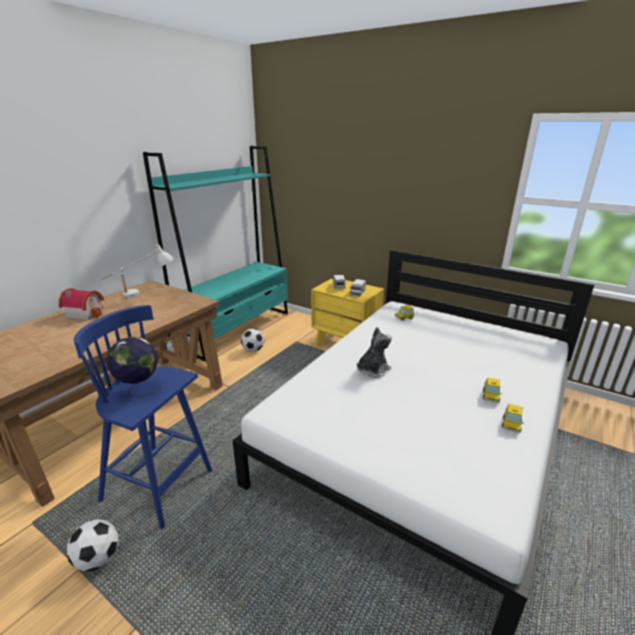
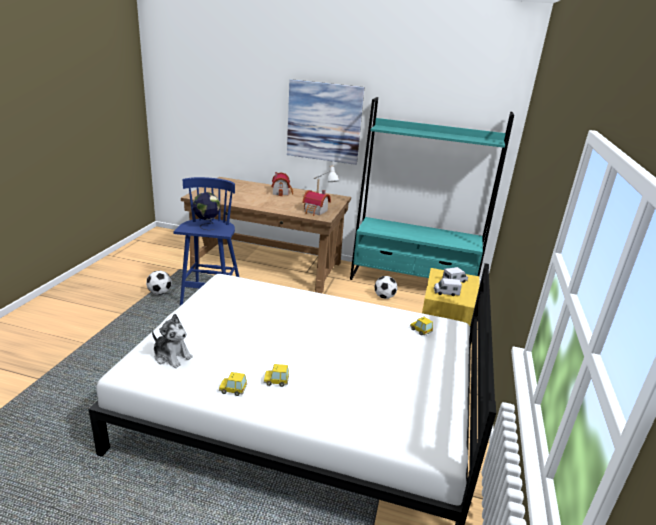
camera: 70 degrees right, 0 degrees up
(87, 200) = (324, 122): none -> picture
(179, 303) = (315, 211): none -> toy house
(372, 370) = (296, 315): plush toy -> plush toy (172, 356)

